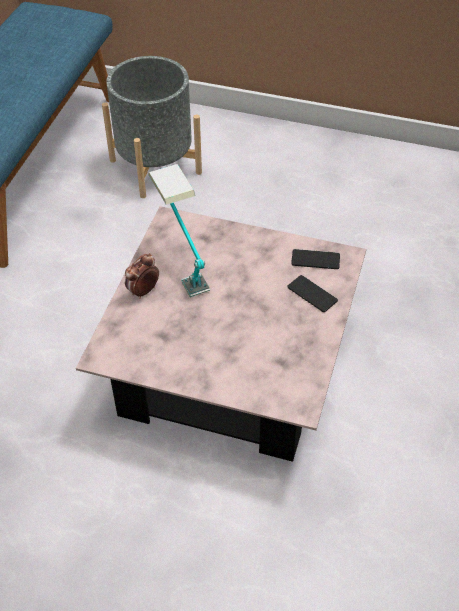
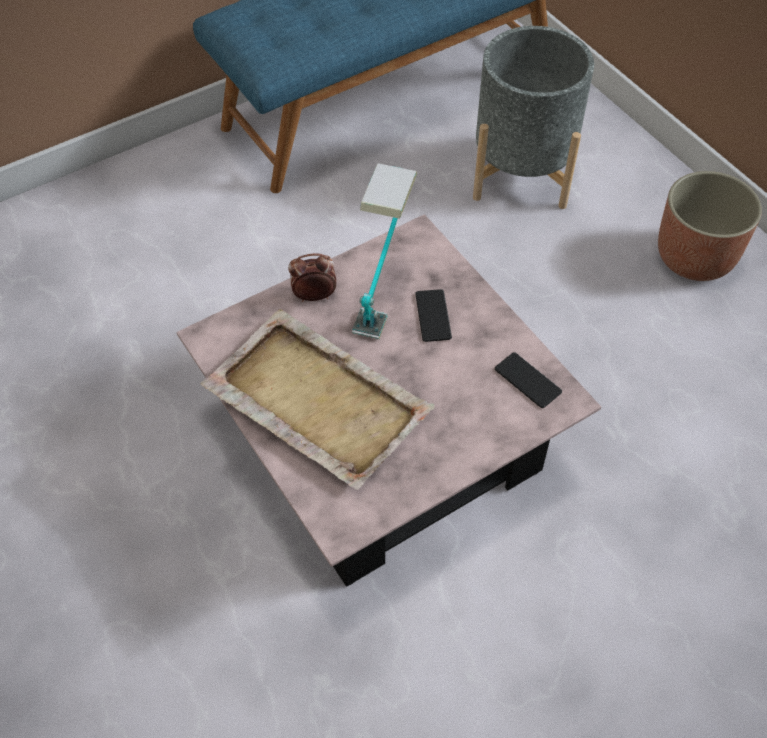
camera: 40 degrees right, 5 degrees up
(209, 347) = (315, 399): none -> beige tray
(299, 159) = (695, 257): none -> planter
(312, 294) = (482, 417): phone -> phone (433, 316)

